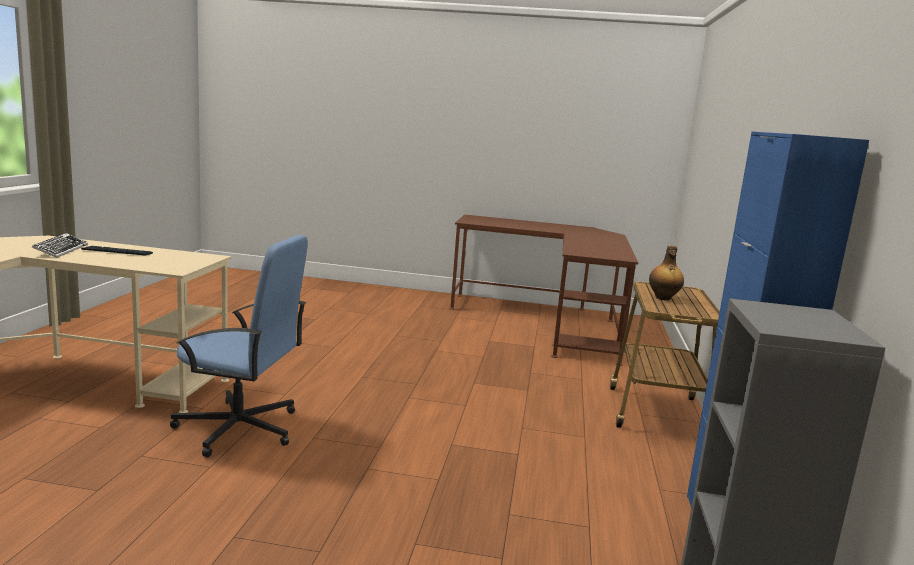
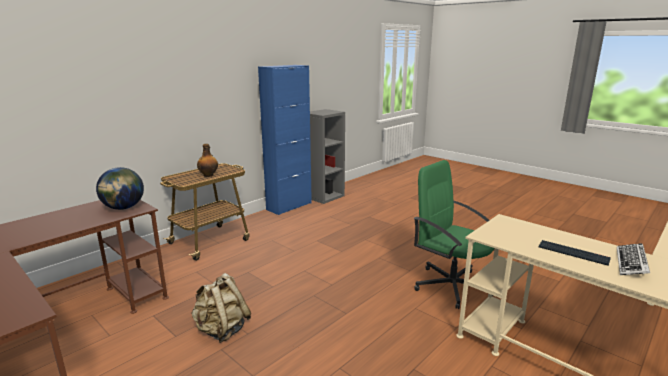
camera: 145 degrees left, 5 degrees up
(240, 429) = (450, 285): blue office chair -> green office chair
(460, 348) = (222, 330): none -> beige backpack
(590, 252) = (123, 208): none -> globe

